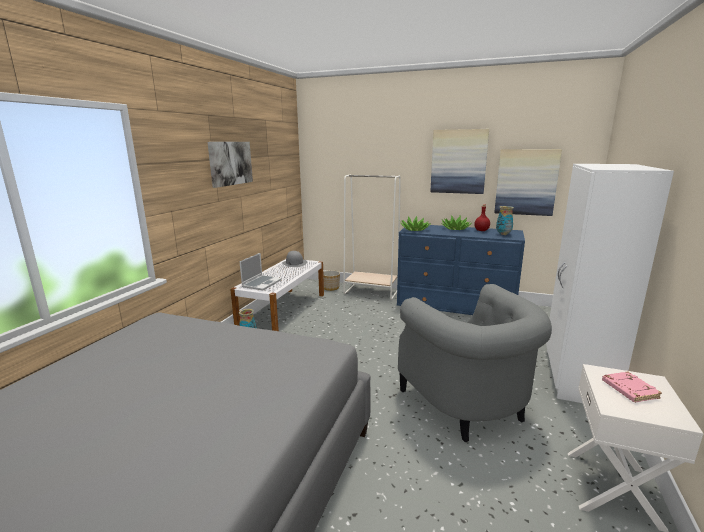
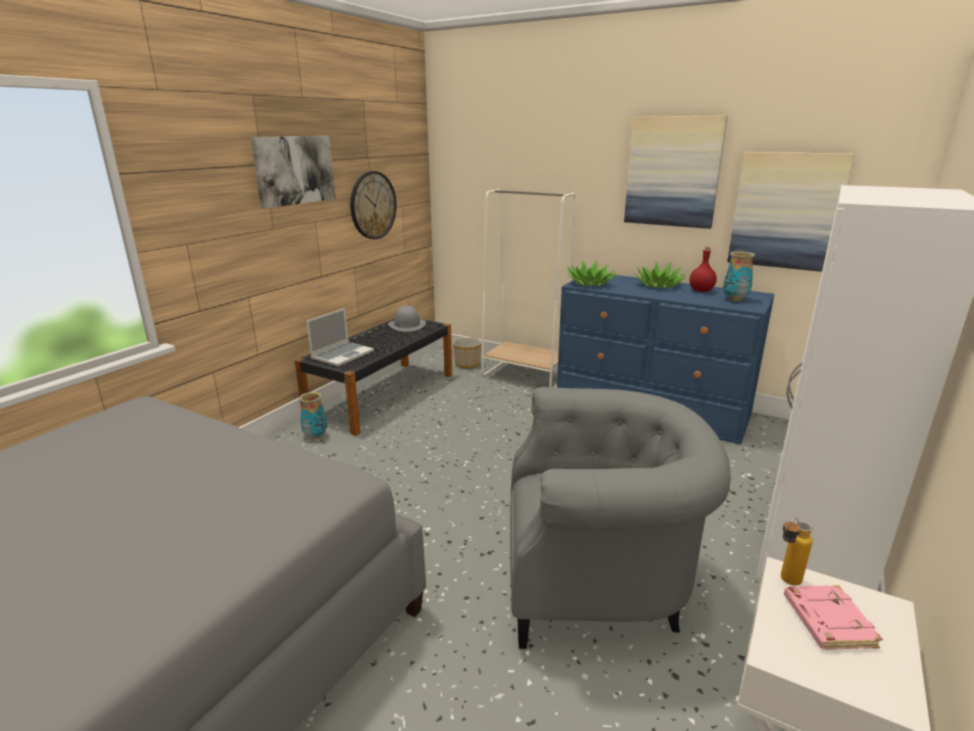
camera: 10 degrees right, 5 degrees up
(271, 186) = (373, 205): none -> wall clock
(283, 310) = (382, 395): white bench -> black bench
(467, 405) = (598, 585): grey armchair -> grey armchair turned 75 degrees counterclockwise
(598, 374) = (784, 581): none -> bottle

